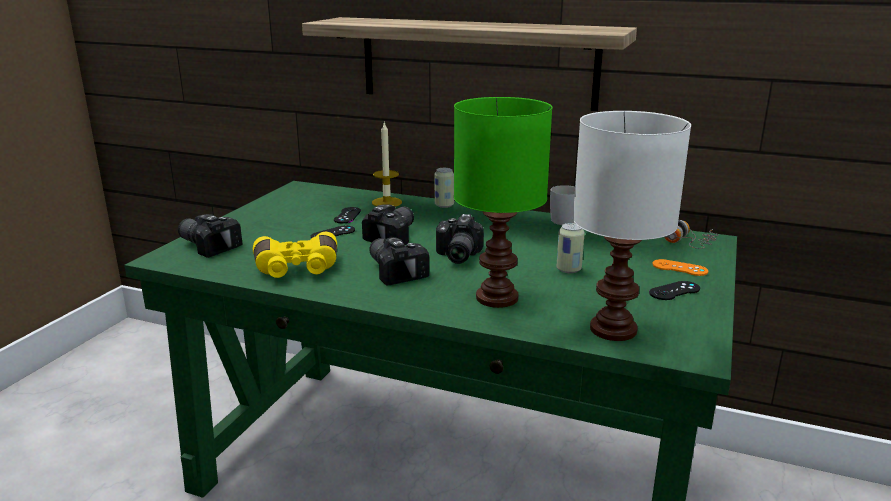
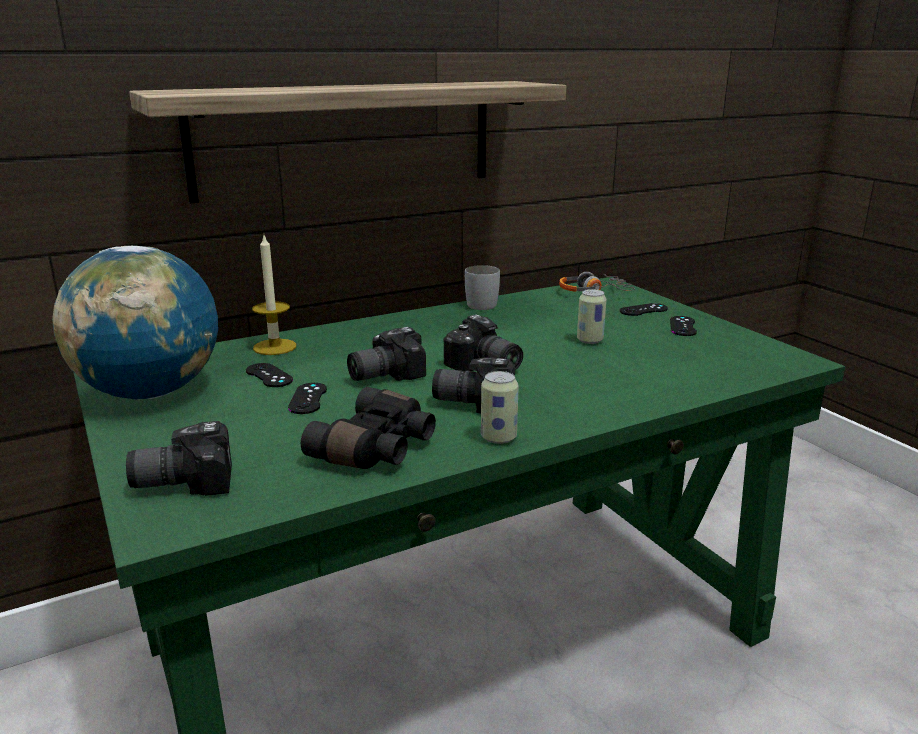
camera: 50 degrees left, 0 degrees up
(287, 204) = (150, 393): none -> globe
(297, 269) = (377, 448): yellow binoculars -> black binoculars
(395, 236) = (382, 374): camera -> camera turned 105 degrees counterclockwise
(444, 205) = (343, 329): can -> can (498, 438)
(498, 298) = (610, 383): green table lamp -> none
(611, 329) = (725, 368): white table lamp -> none
(679, 268) = (643, 310): orange game controller -> black game controller

